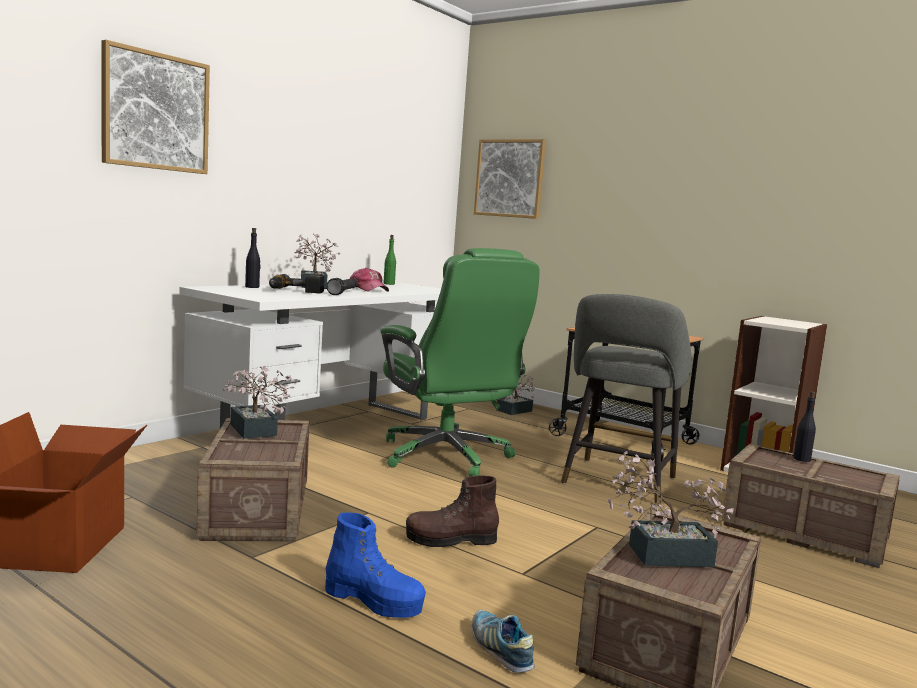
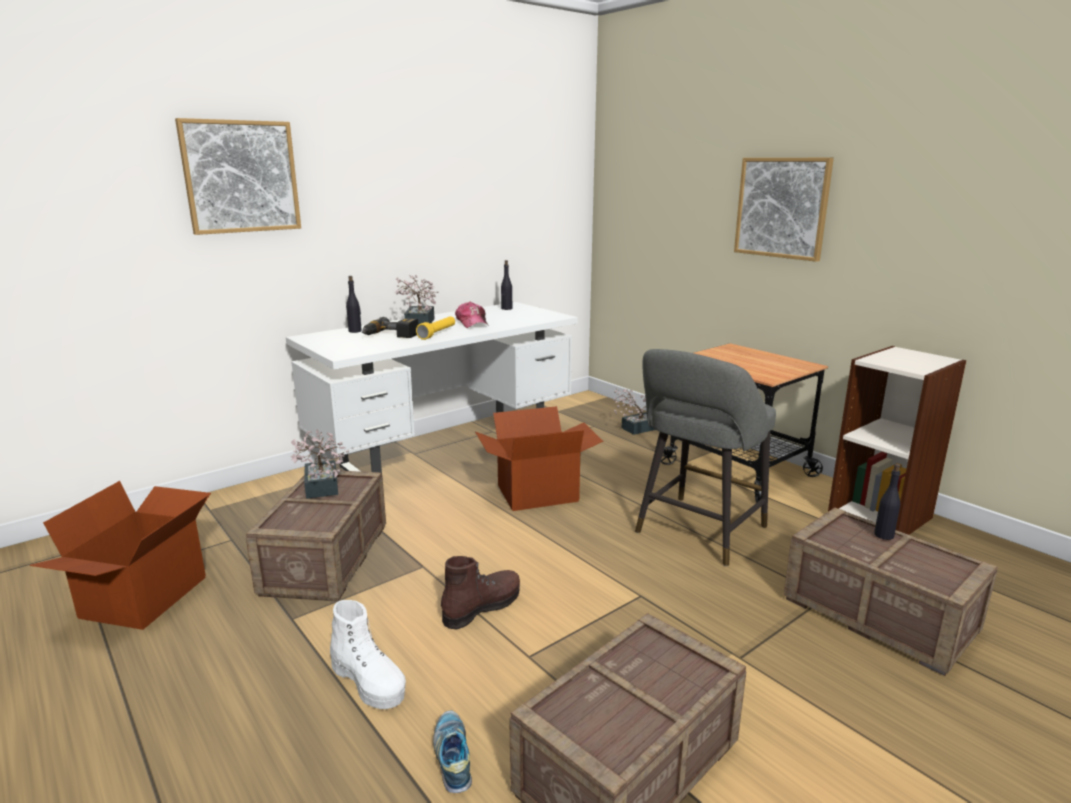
camera: 15 degrees right, 10 degrees up
(343, 293) = (437, 334): black flashlight -> yellow flashlight
(374, 601) = (369, 682): blue boot -> white boot
(389, 284) = (506, 308): green bottle -> black bottle
(447, 456) = (537, 493): green office chair -> cardboard box
(451, 540) = (482, 607): brown boot -> brown boot turned 135 degrees clockwise
(510, 178) = (639, 185): picture -> picture (782, 208)
(660, 555) = (609, 689): potted plant -> none

